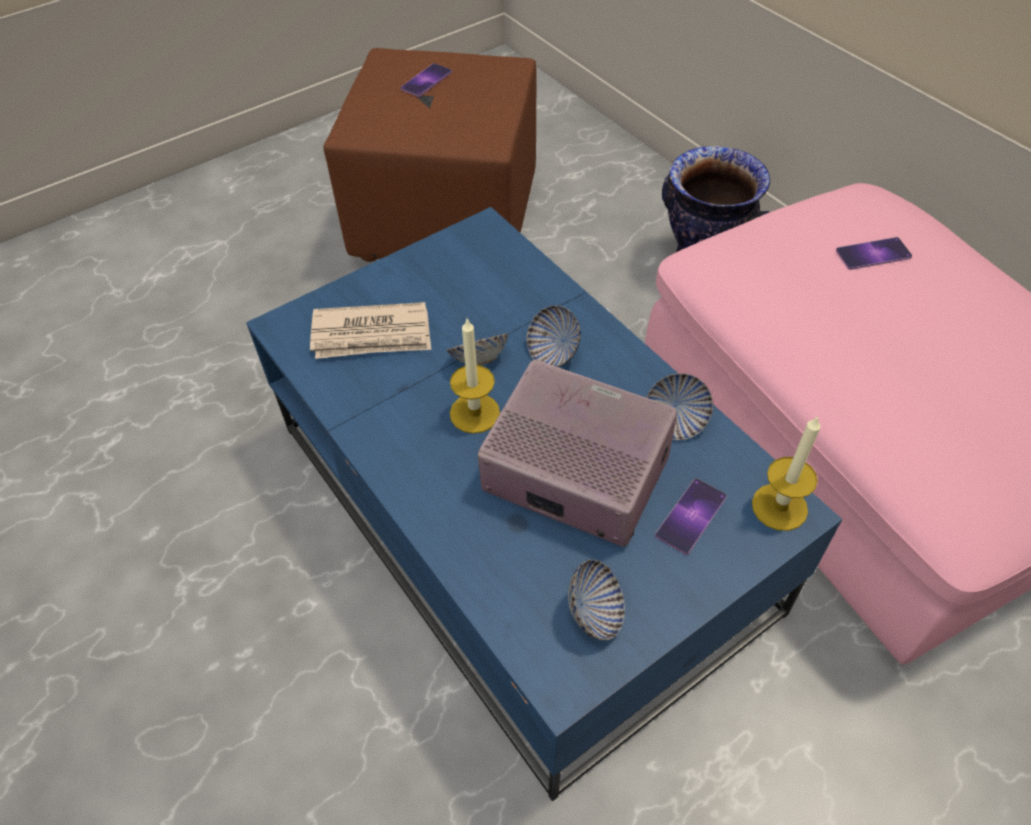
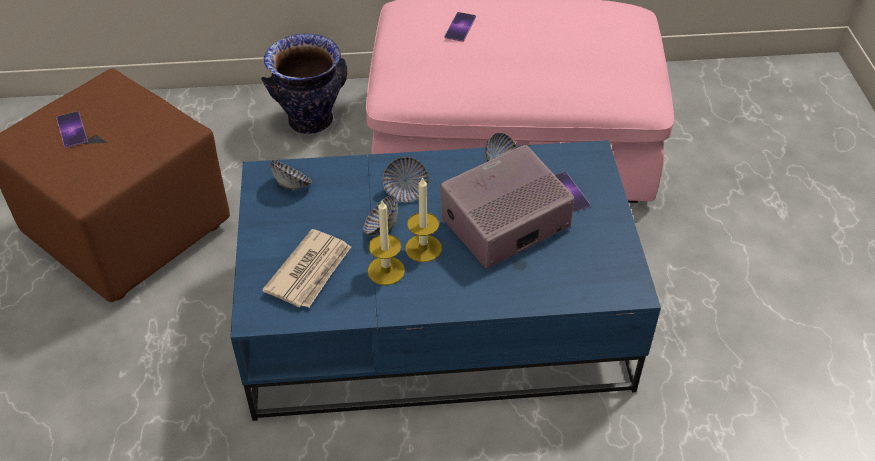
camera: 60 degrees left, 5 degrees down
(595, 613) = (600, 258): bowl -> bowl (292, 185)
(779, 507) = (586, 157): candle -> candle (386, 270)

